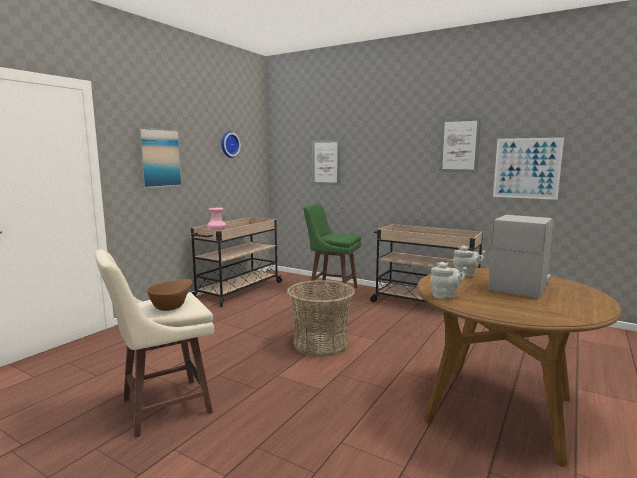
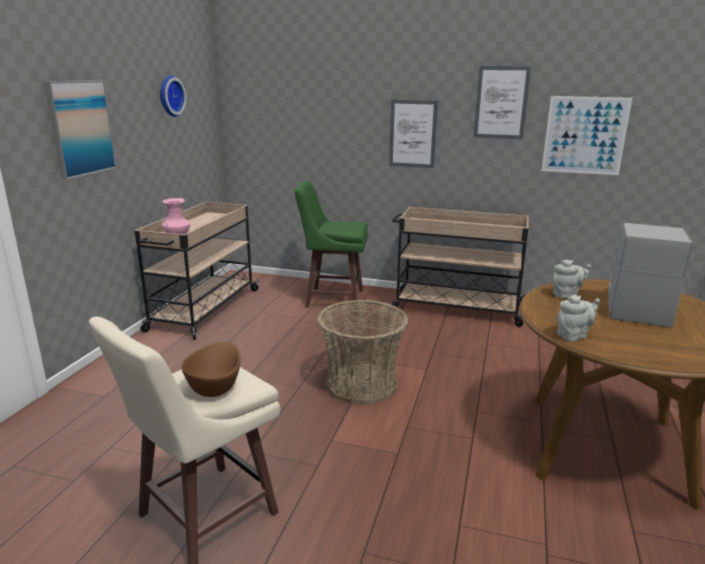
camera: 15 degrees left, 10 degrees up
(326, 162) = (311, 120): picture -> picture (412, 134)

